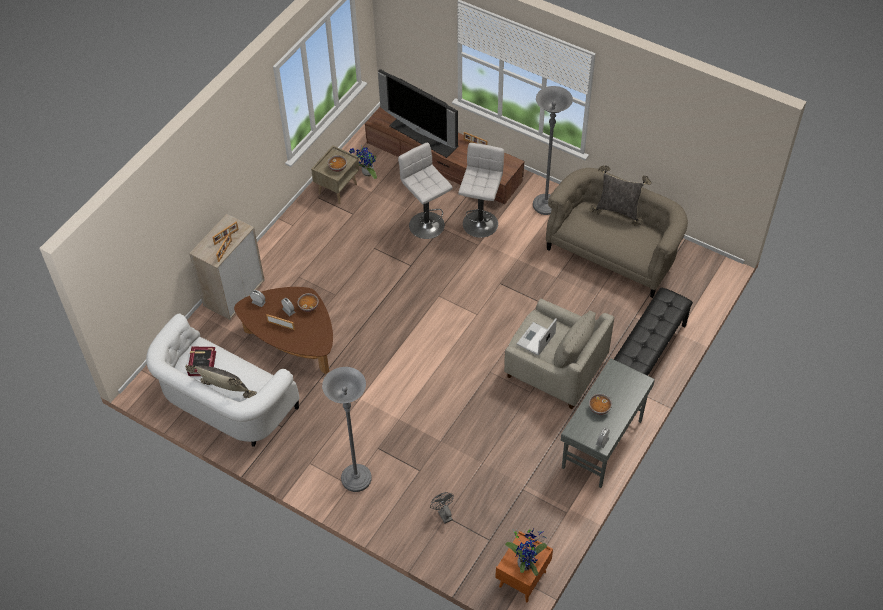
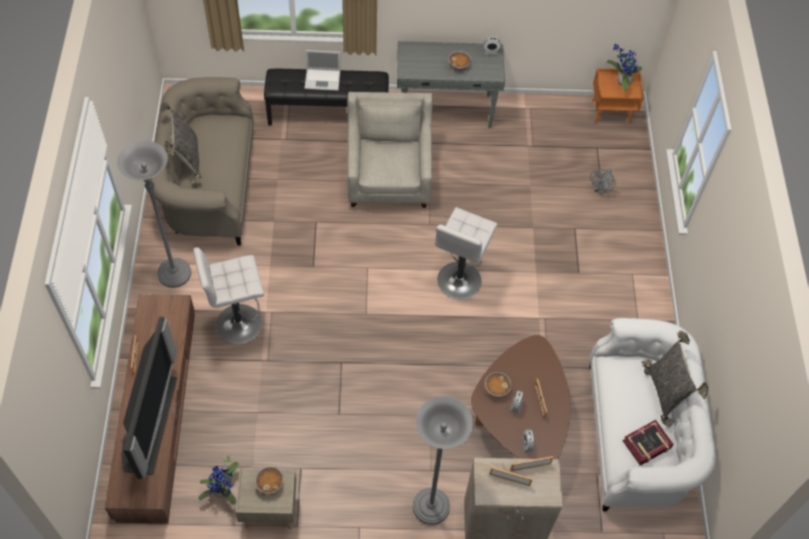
camera: 125 degrees left, 5 degrees up
(356, 479) = (622, 272): grey floor lamp -> grey floor lamp (431, 507)
(426, 225) = (271, 377): white stool -> white stool (458, 281)
(535, 340) = (398, 164): laptop -> laptop (323, 79)

